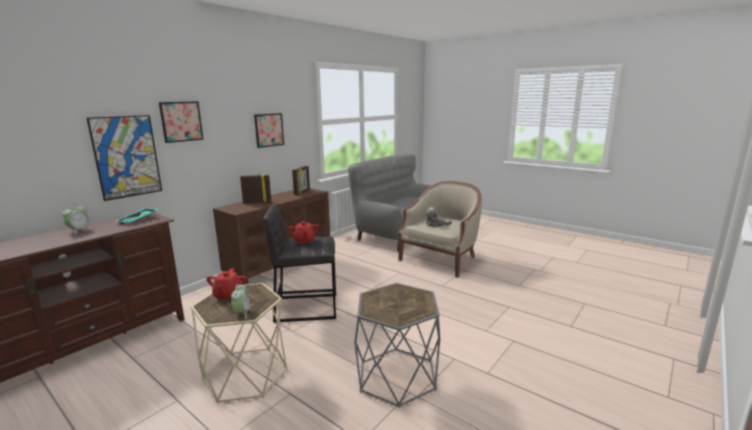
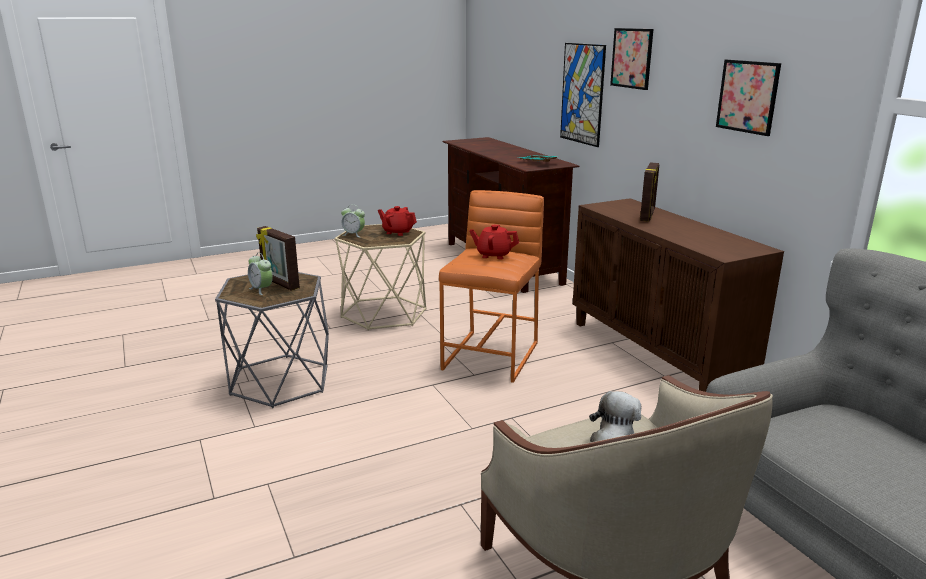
camera: 115 degrees right, 5 degrees up
(79, 230) = (518, 153): alarm clock -> alarm clock (261, 289)
(302, 192) = (718, 244): picture frame -> picture frame (280, 283)
(306, 307) = (492, 355): grey stool -> orange stool

